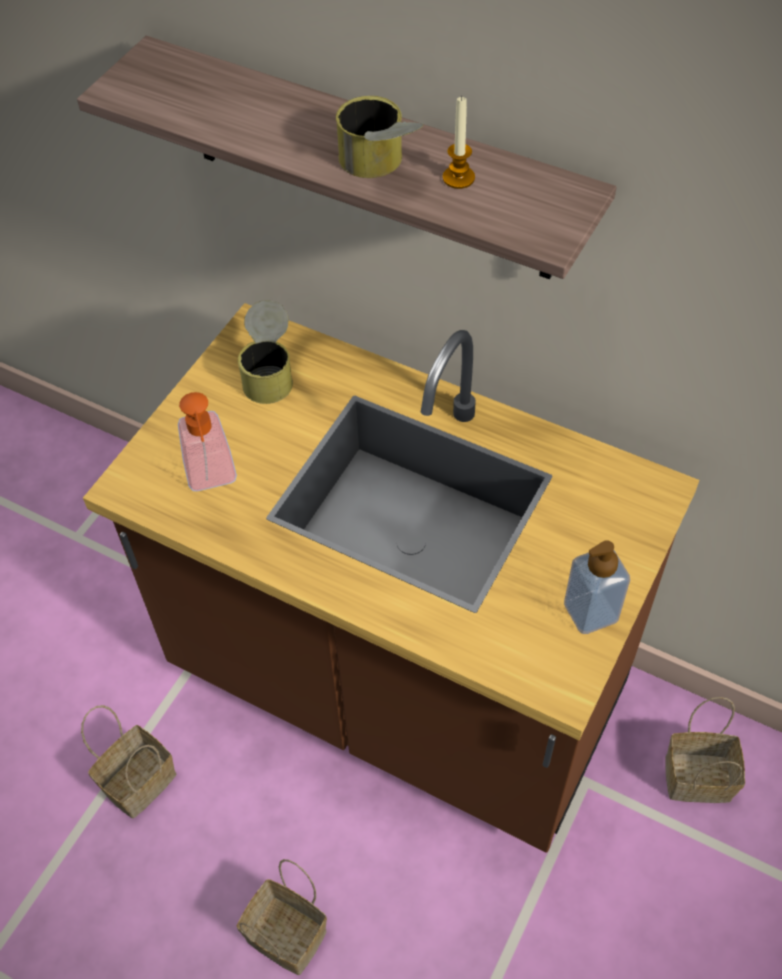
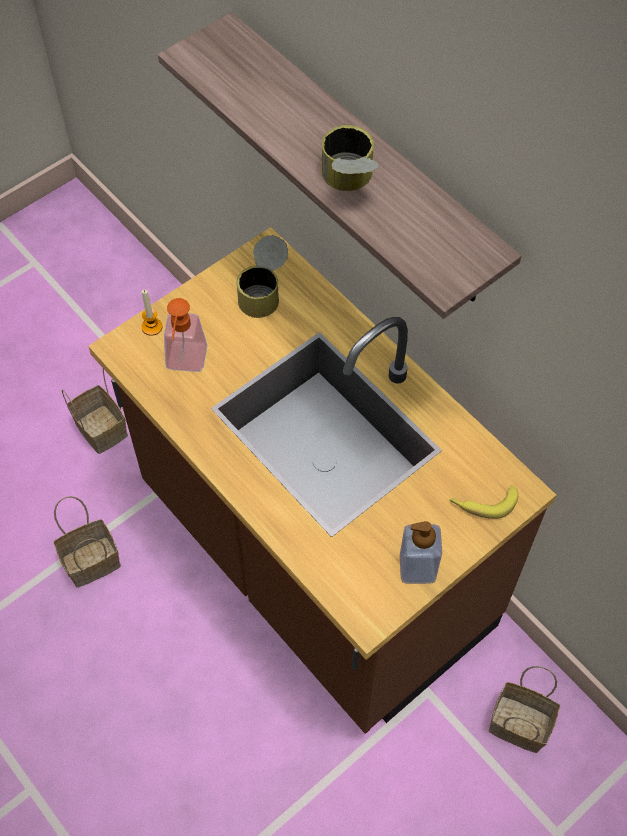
camera: 20 degrees right, 5 degrees up
(289, 935) = (154, 717): basket -> basket (103, 430)
(458, 178) = (403, 210): candle -> candle (152, 327)
(626, 516) = (482, 503): none -> banana

